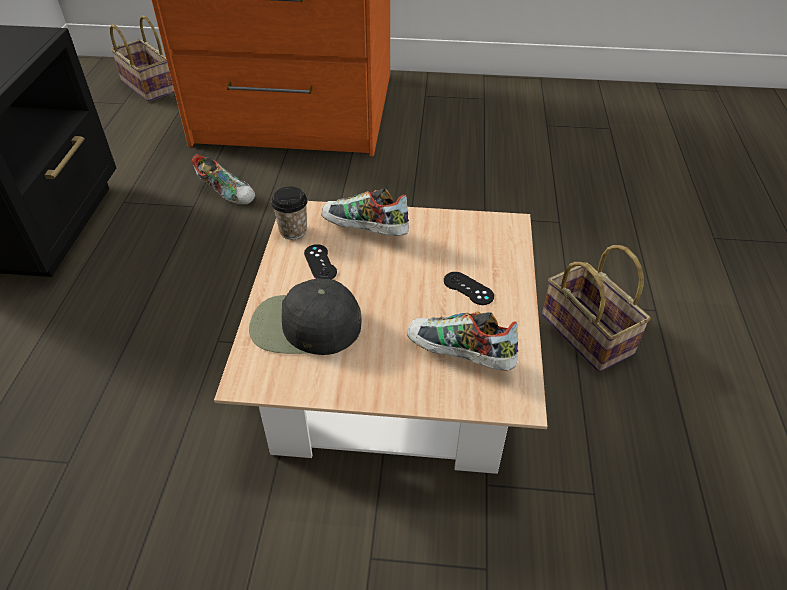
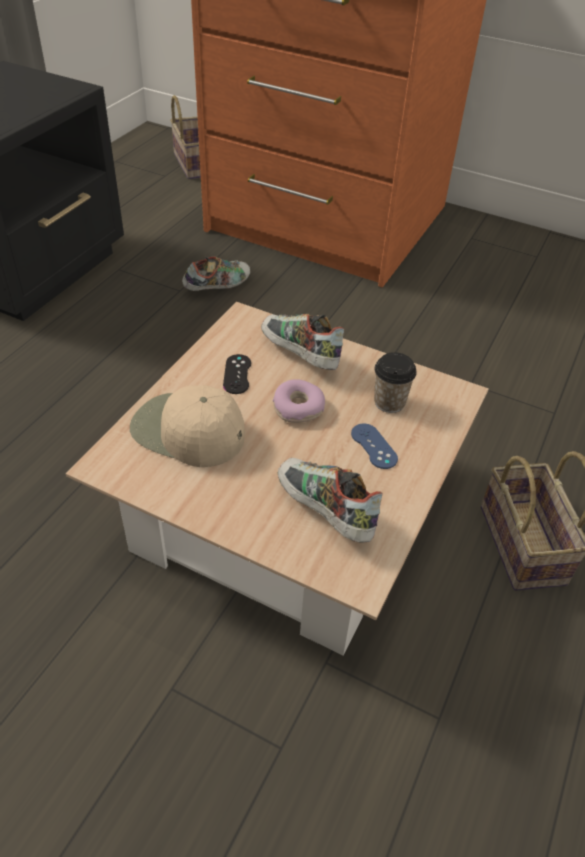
camera: 20 degrees right, 0 degrees up
(227, 193) = (217, 286): shoe -> shoe turned 90 degrees counterclockwise
(293, 231) = (228, 335): cup -> cup (389, 402)
(304, 326) = (186, 431): black cap -> beige cap
(389, 276) = (298, 408): none -> donut
(468, 288) = (374, 446): black game controller -> blue game controller

